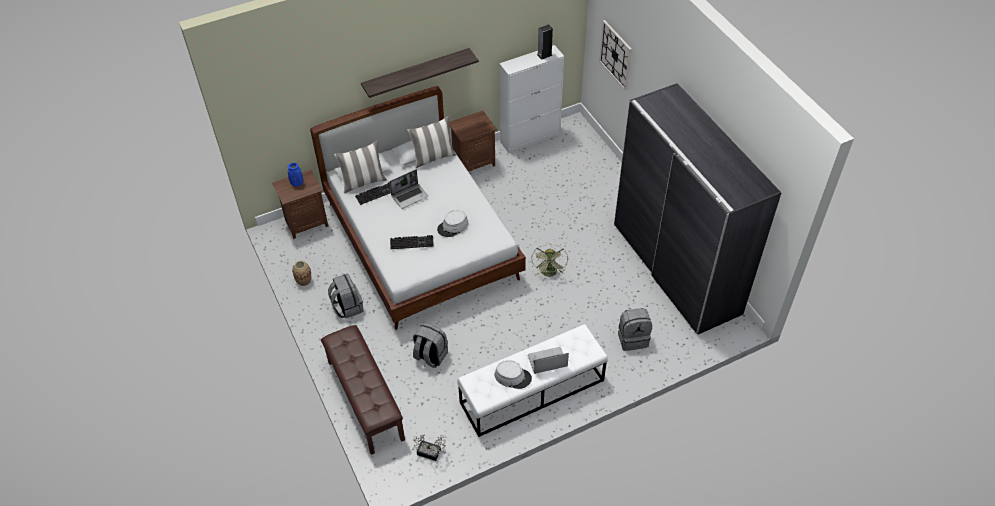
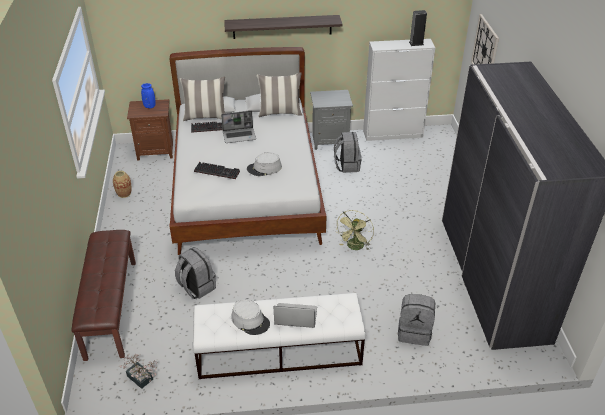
camera: 20 degrees right, 10 degrees down
(347, 307) = (147, 224): grey backpack -> grey backpack (347, 165)
(473, 162) = (329, 140): brown nightstand -> grey nightstand

